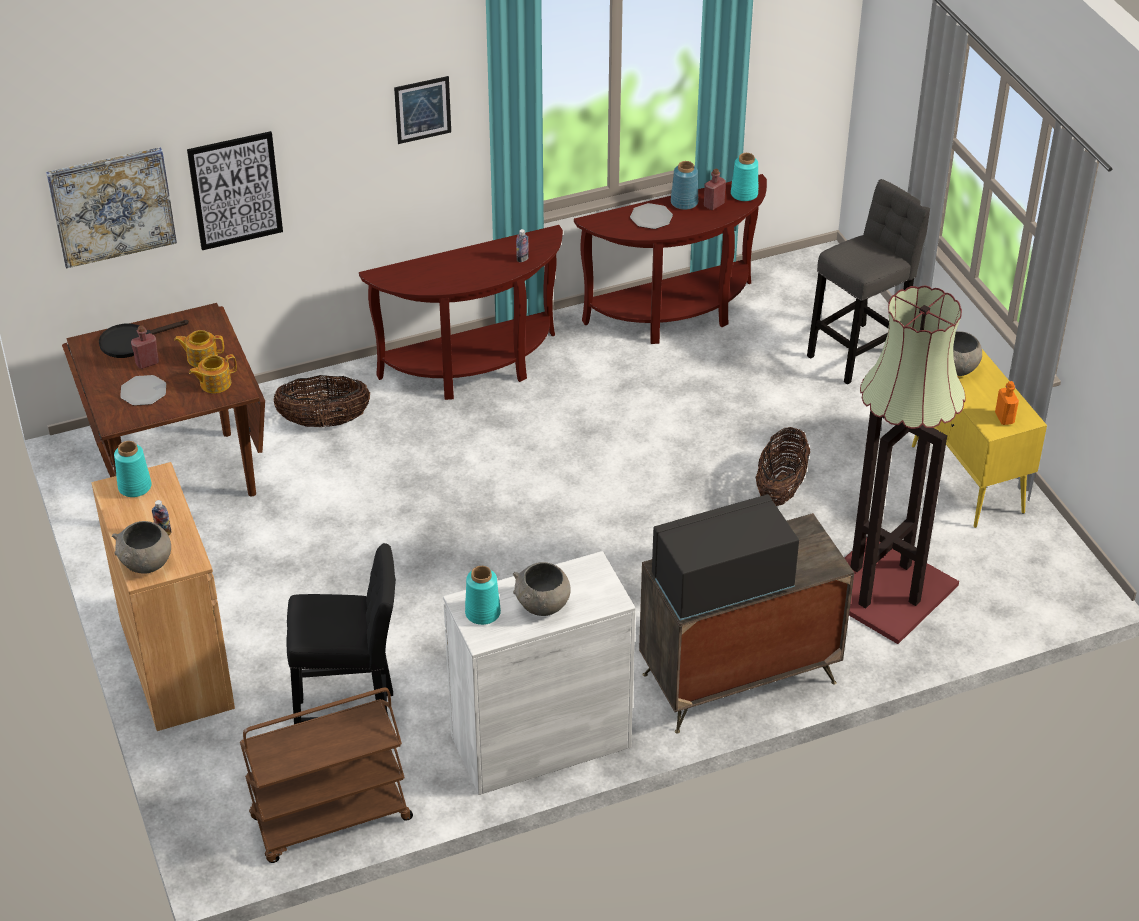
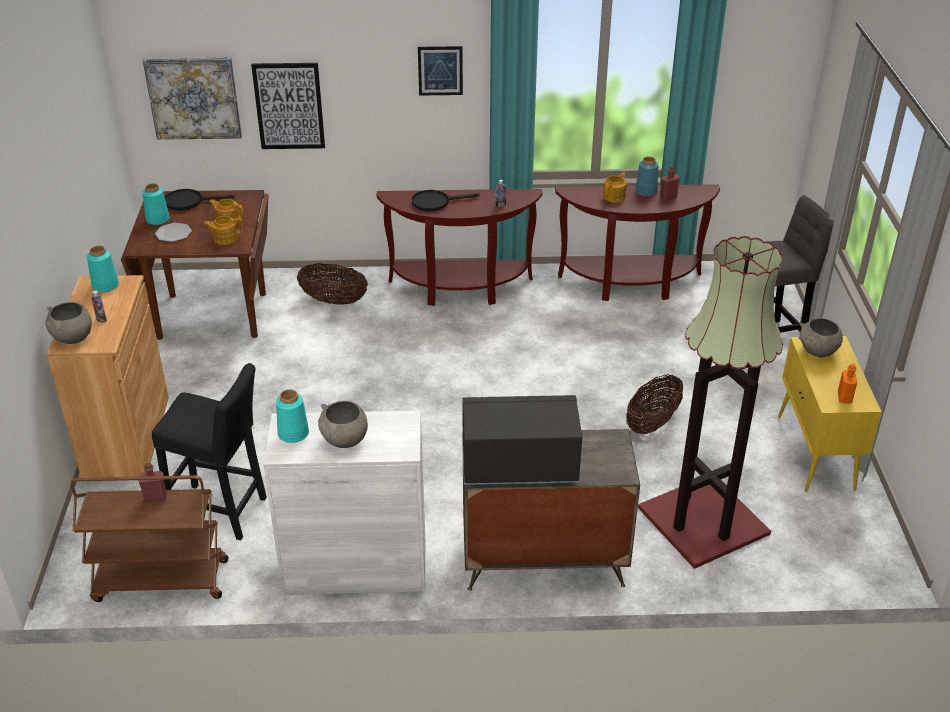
camera: 20 degrees right, 5 degrees down
(147, 363) = (189, 216): red bottle -> red bottle (155, 497)
(442, 272) = (436, 202): none -> black frying pan
(651, 217) = (614, 196): plate -> teapot
(743, 194) = (696, 194): turquoise vase -> turquoise vase (157, 219)

